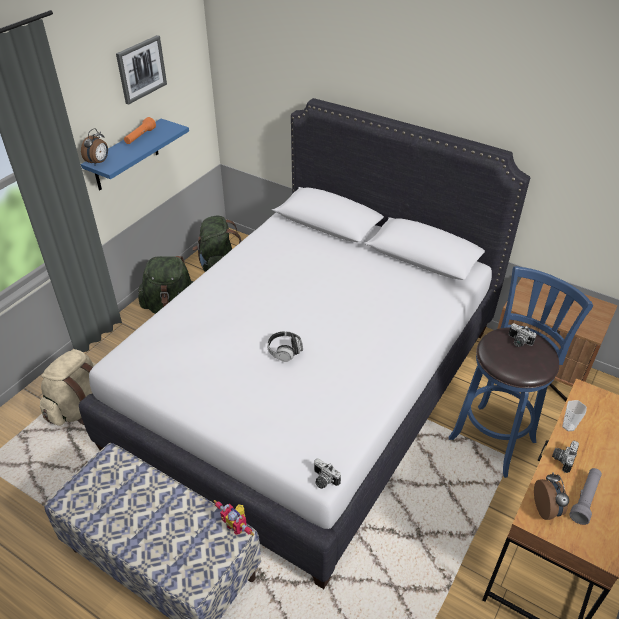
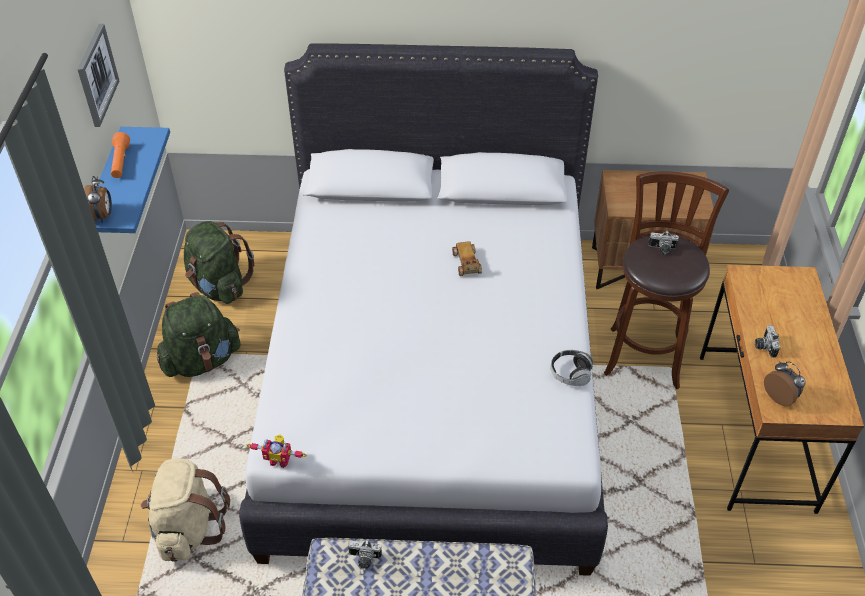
camera: 30 degrees left, 5 degrees up
(237, 525) = (511, 551): toy robot -> toy robot (279, 459)
(284, 351) = (444, 354): headphones -> headphones (570, 373)
(323, 480) = (581, 465): camera -> camera (364, 559)
(354, 296) = (466, 264): none -> toy car
(494, 437) = (644, 353): blue stool -> brown stool
(568, 426) = (750, 314): cup -> none
(585, 499) = (802, 373): grey flashlight -> none

